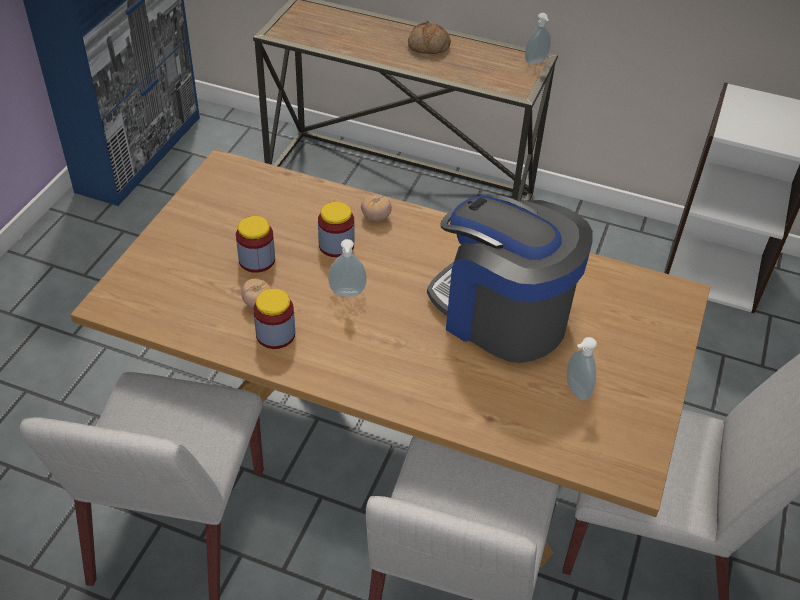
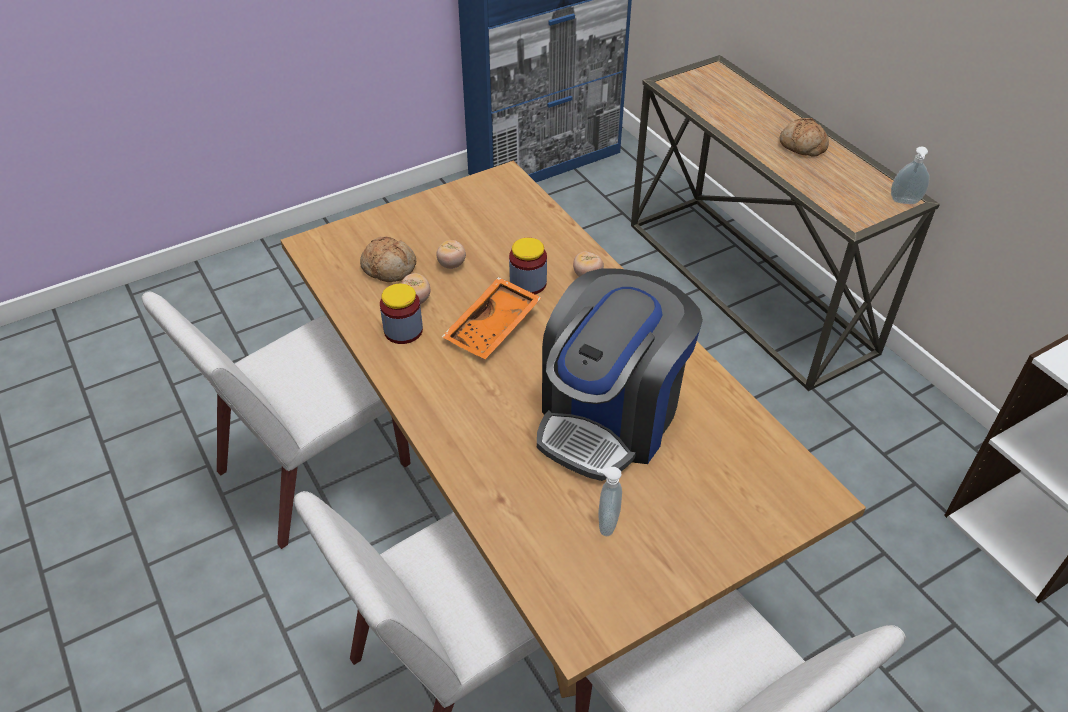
camera: 40 degrees right, 0 degrees up
(204, 288) = (389, 267): none -> bread
(257, 260) = (451, 264): jar -> tomato
(347, 294) = (494, 328): soap dispenser -> orange tray
(501, 314) = (610, 416): coffee machine -> coffee machine turned 135 degrees counterclockwise

